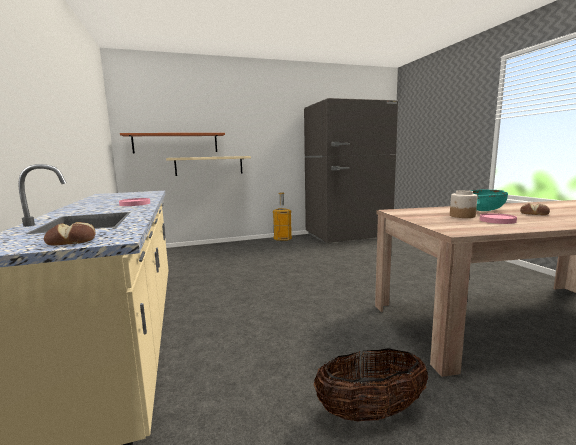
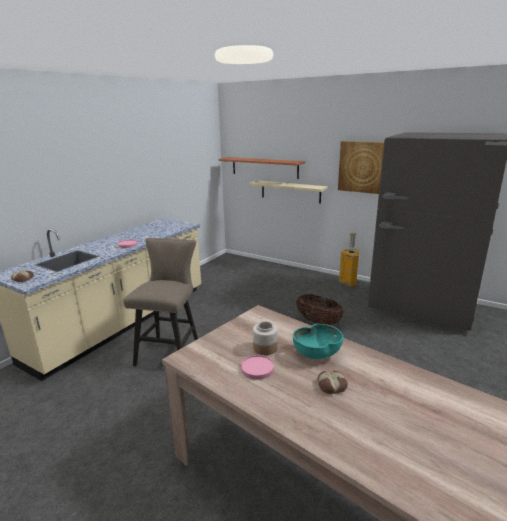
camera: 50 degrees right, 10 degrees up
(251, 327) = (171, 352): none -> beige stool
(277, 136) = (364, 167): none -> picture
(370, 412) = (114, 436): basket -> basket (318, 322)

